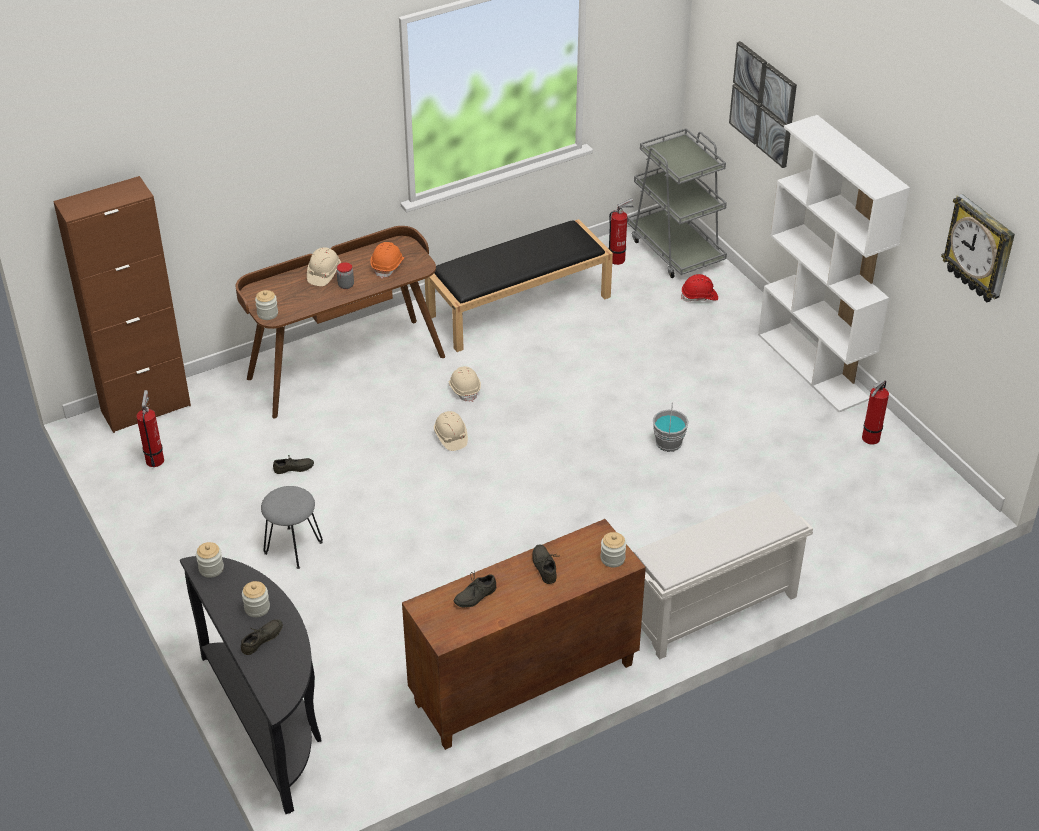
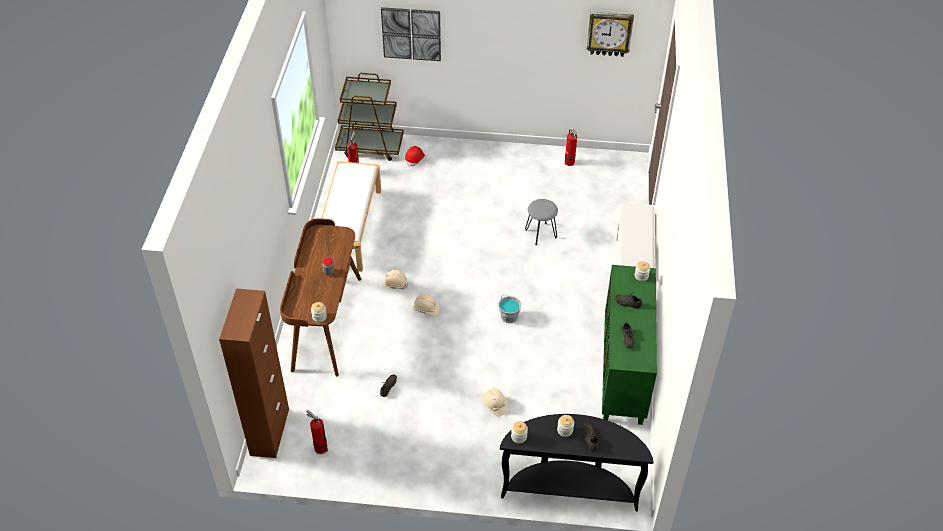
camera: 55 degrees left, 5 degrees up
(293, 547) = (450, 417): grey stool -> grey stool (540, 234)
(323, 274) = (308, 276): beige hard hat -> beige hard hat (494, 405)
(388, 266) = (330, 247): orange hard hat -> none
(519, 305) = (350, 227): black bench -> white bench
(524, 685) = (624, 372): brown cabinet -> green cabinet
(669, 443) = (509, 230): grey bucket -> grey bucket (509, 316)
(675, 250) = (370, 147): grey cart -> brown cart
(813, 366) = (505, 151): white bookcase -> none

